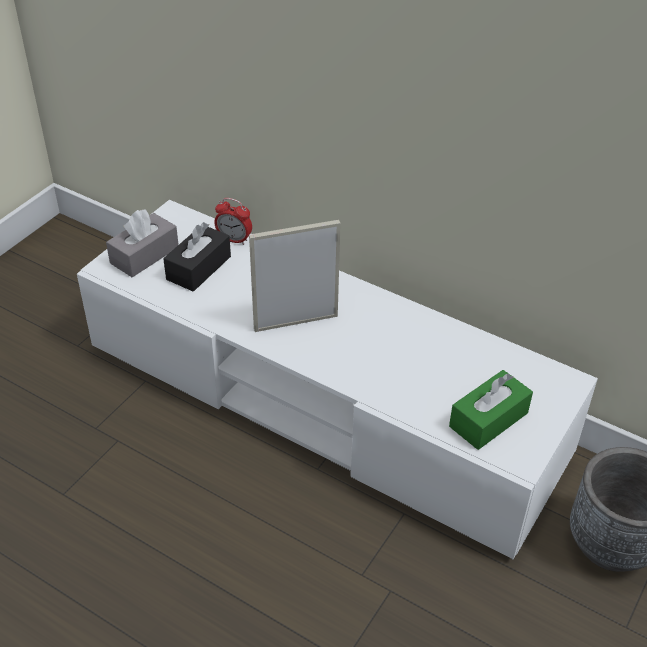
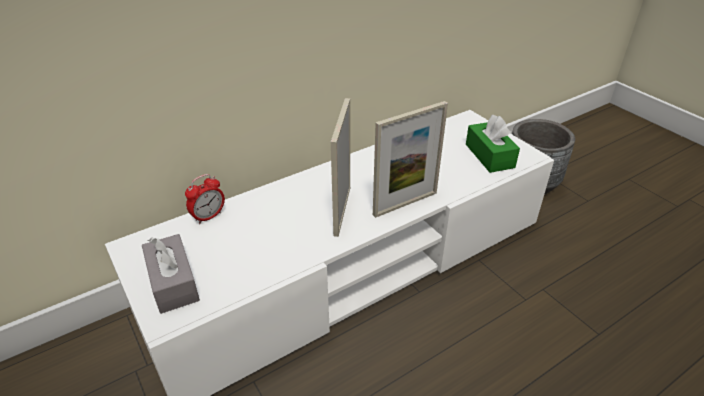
camera: 65 degrees left, 5 degrees down
(198, 268) = (227, 249): black tissue box -> none
(337, 366) = (405, 203): none -> picture frame

